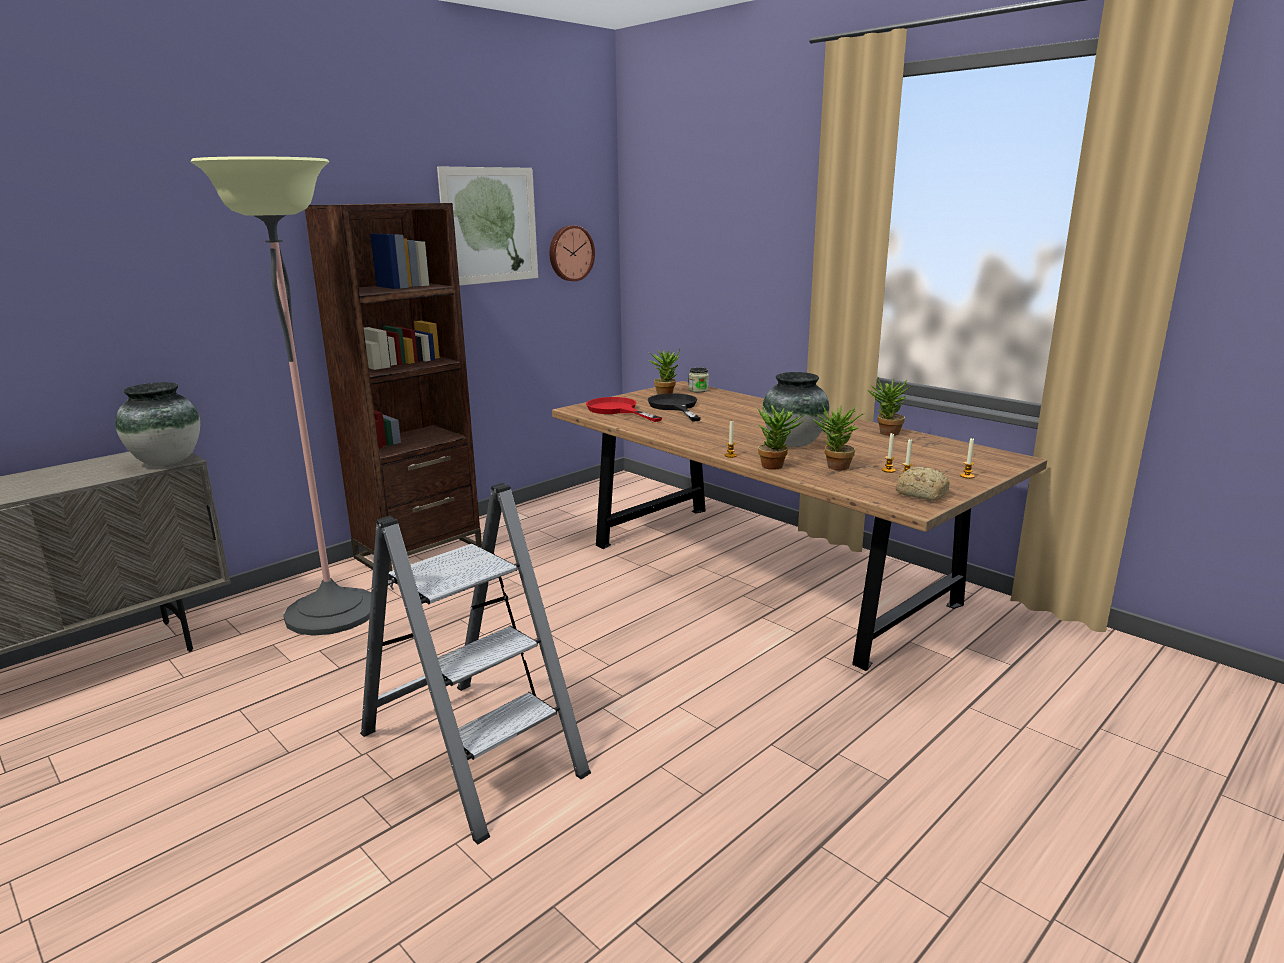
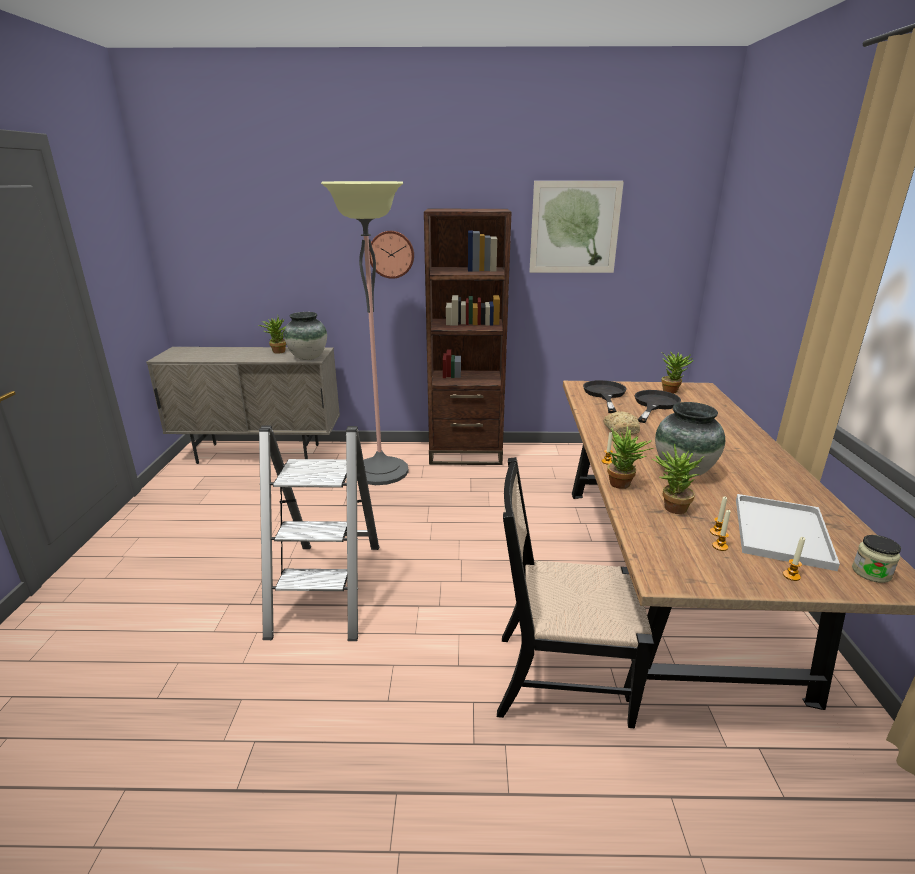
camera: 45 degrees right, 5 degrees up
(570, 253) = (652, 254): wall clock -> wall clock (391, 254)
(617, 410) = (604, 394): red frying pan -> black frying pan
(698, 390) = (706, 395): jar -> jar (871, 572)
(806, 685) = (561, 680): none -> chair
(886, 433) = (801, 496): potted plant -> potted plant (277, 351)
(919, 457) = (783, 533): none -> white tray
(920, 493) = (696, 568): bread -> bread (621, 430)

